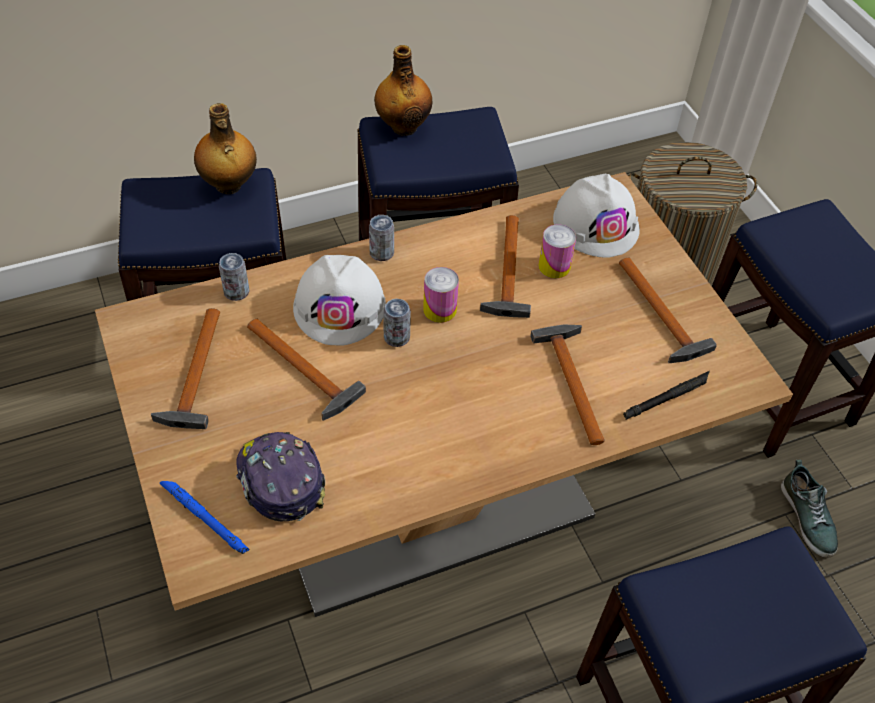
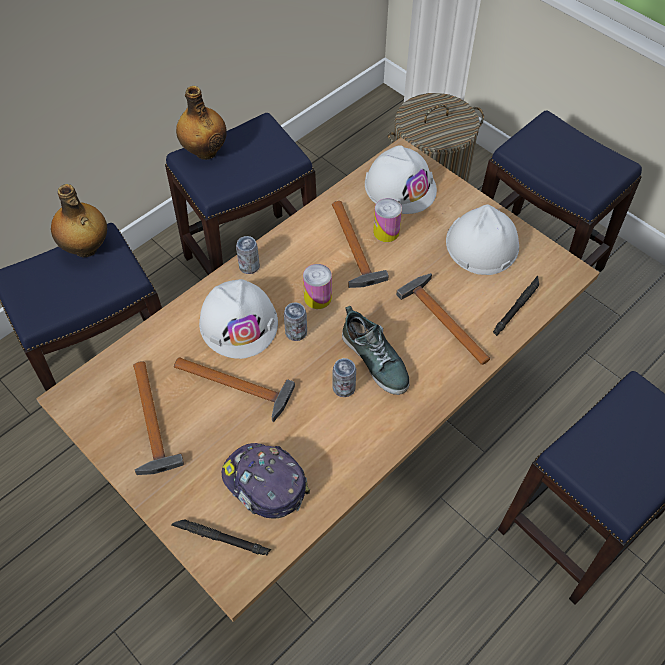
camera: 20 degrees left, 5 degrees up
(204, 518) = (221, 538): blue flashlight -> black flashlight
(236, 292) = (149, 340): can -> can (344, 388)
(661, 315) = (481, 244): hammer -> white hard hat
(808, 517) = (601, 349): shoe -> shoe (375, 359)

